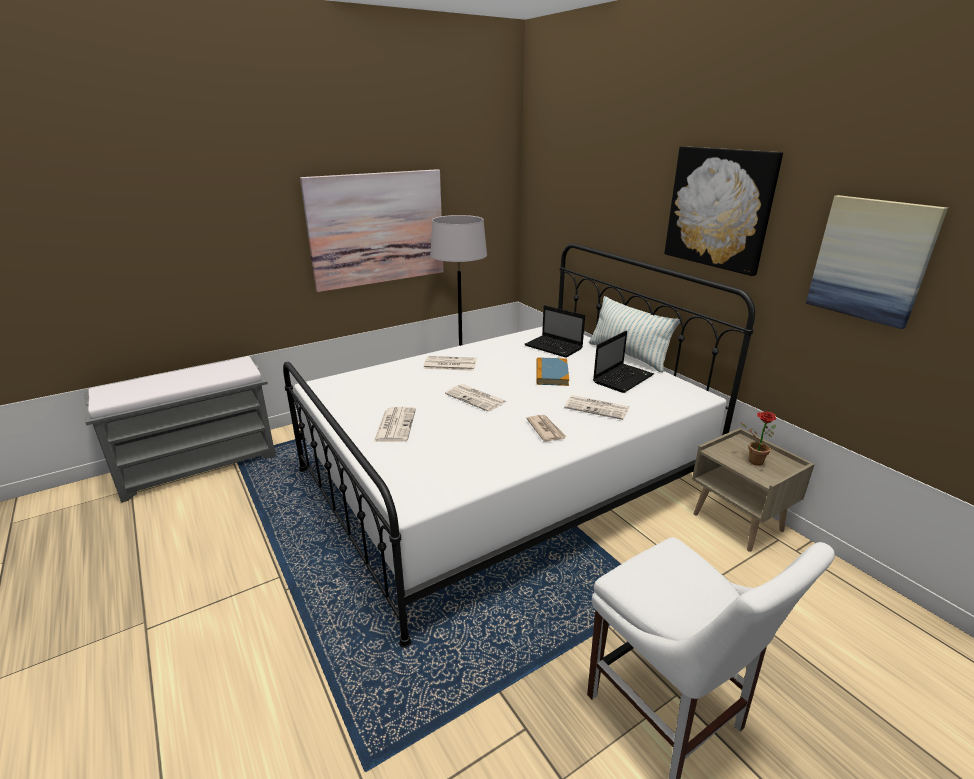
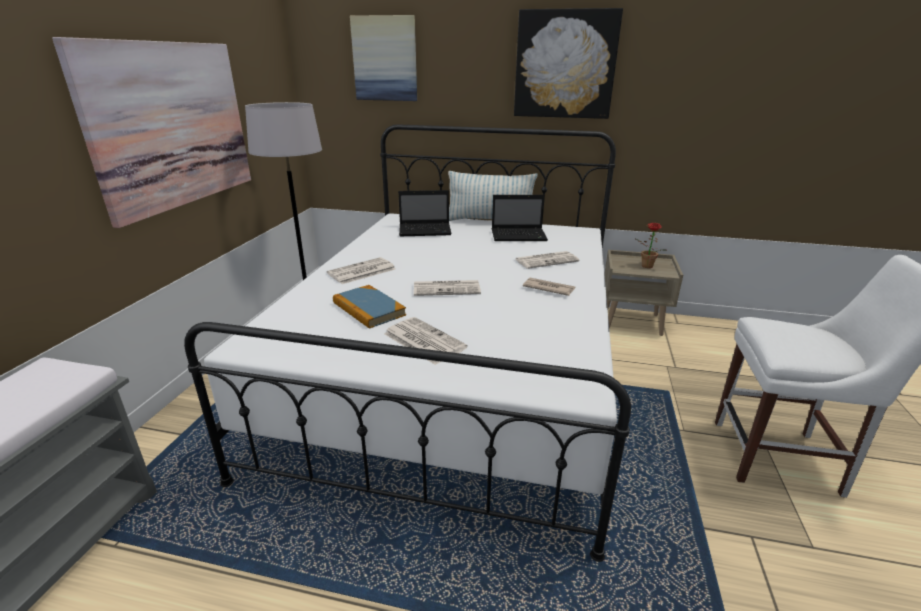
camera: 45 degrees left, 0 degrees up
(551, 374) = (465, 249): book -> book (368, 309)
(623, 378) = (520, 236): laptop -> laptop turned 90 degrees clockwise
(871, 260) = (701, 87): picture -> picture (385, 59)

